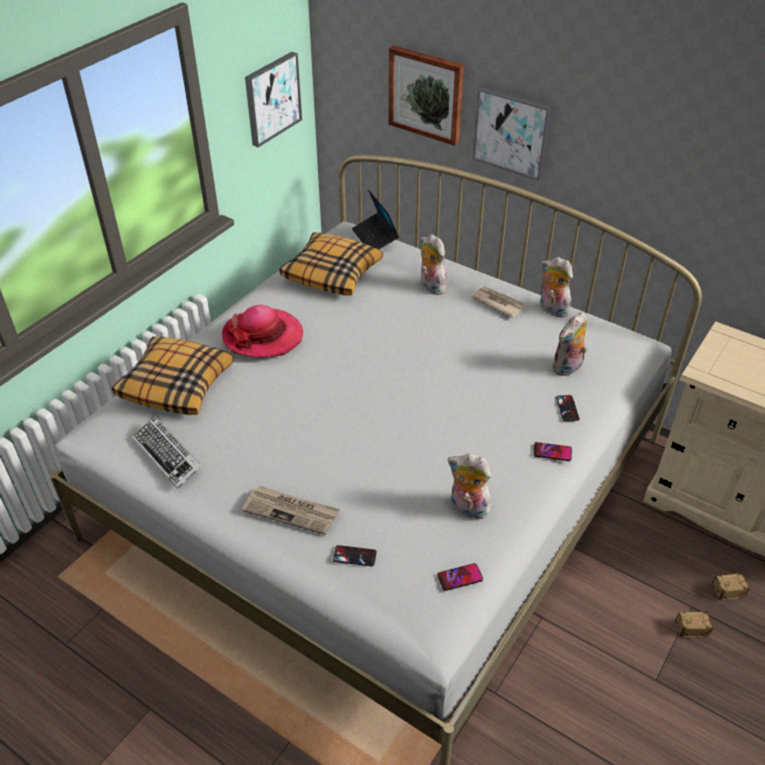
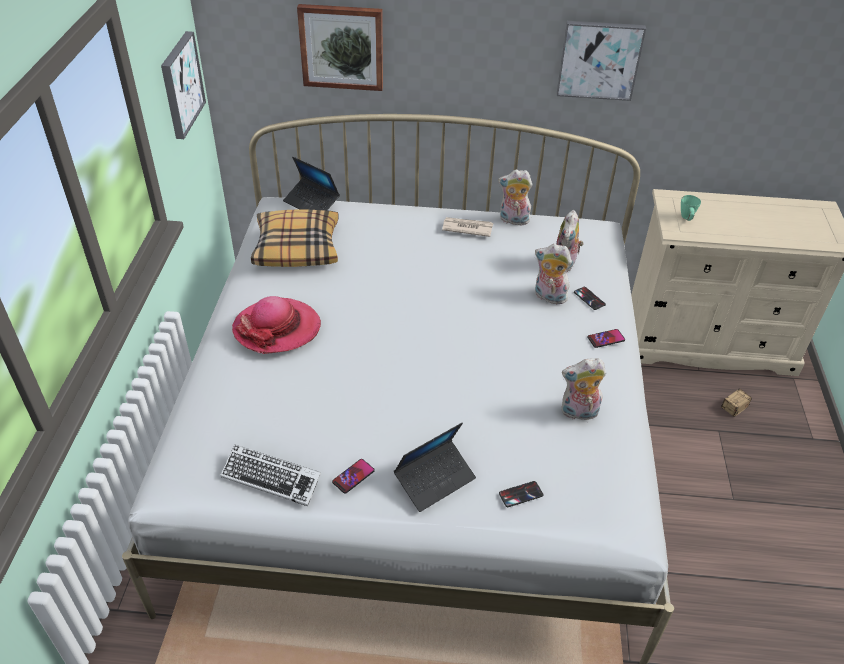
camera: 30 degrees left, 0 degrees up
(177, 384) = (225, 406): pillow -> none
(291, 511) = (435, 479): newspaper -> laptop
(430, 287) = (397, 232): plush toy -> plush toy (548, 297)
(460, 577) = (617, 473): phone -> phone (353, 476)
(512, 132) = (440, 64): picture -> picture (599, 59)
(672, 628) = (717, 454): storage box -> none
(726, 363) = (686, 219): none -> green mug

